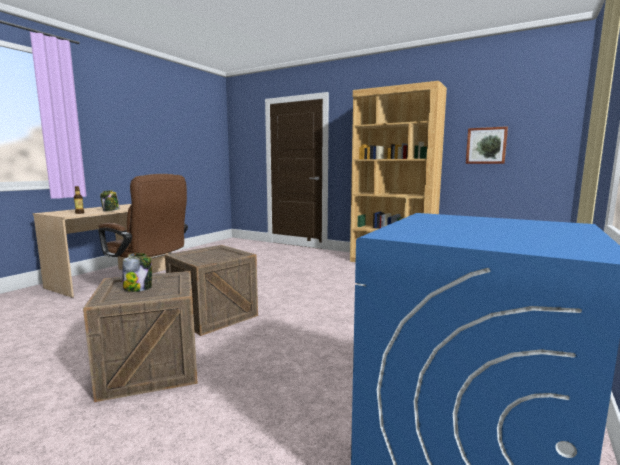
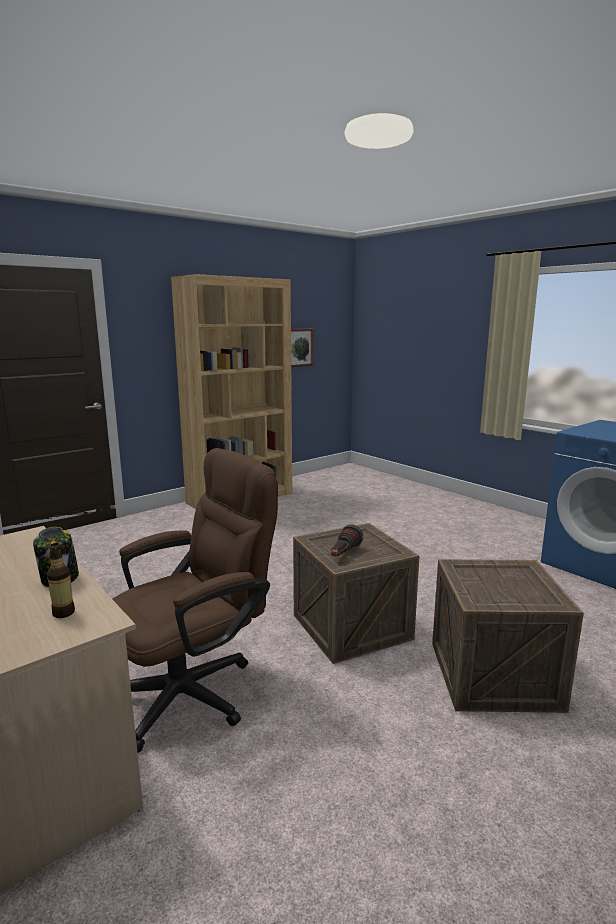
camera: 70 degrees left, 5 degrees up
(138, 288) = (503, 588): jar -> none
(197, 254) = (343, 554): none -> flashlight

